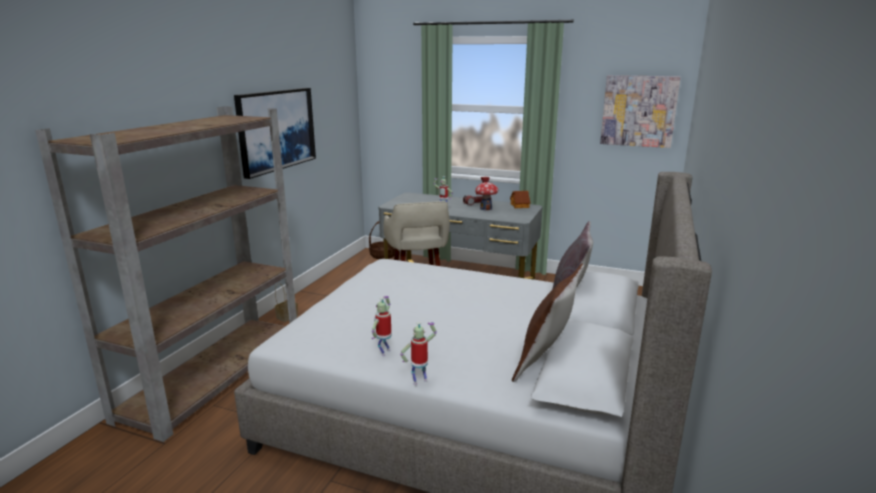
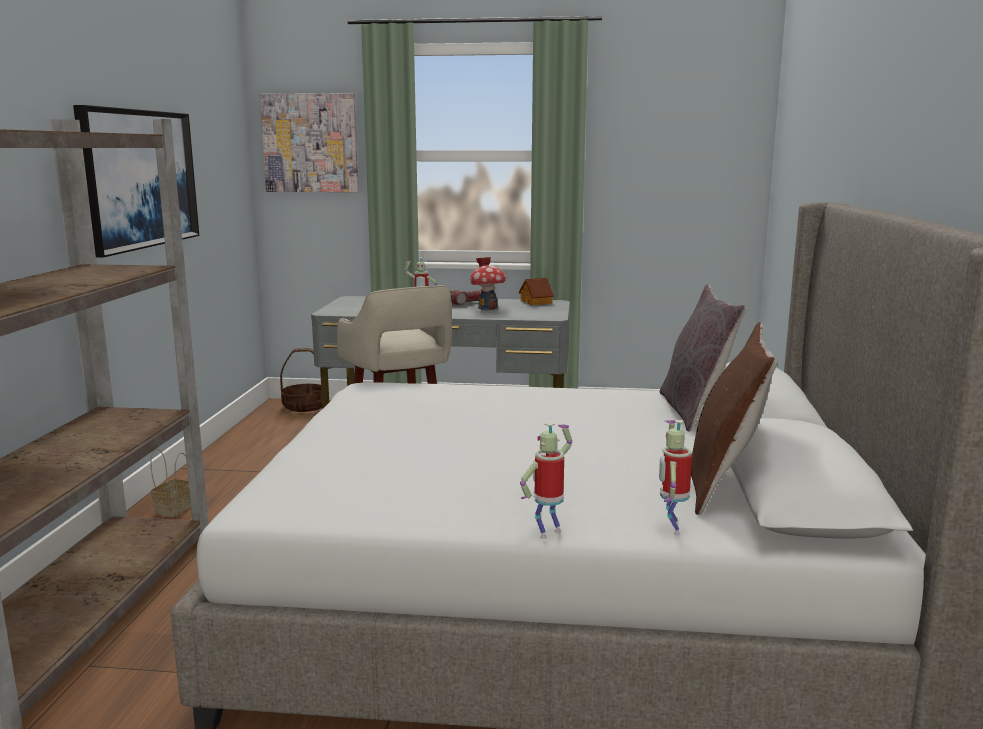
camera: 15 degrees left, 5 degrees down
(384, 352) = (456, 500): toy robot -> toy robot (671, 528)
(638, 111) = (700, 151): picture -> picture (310, 143)

